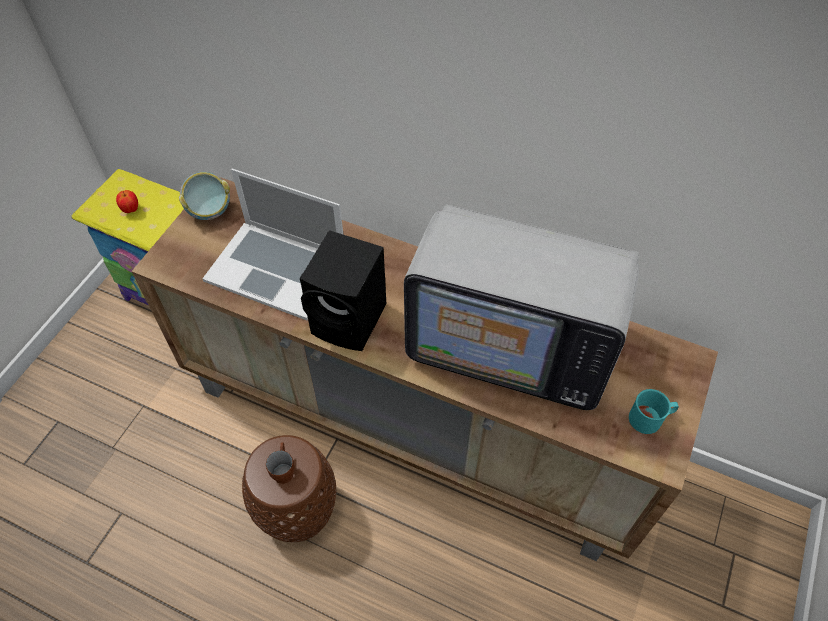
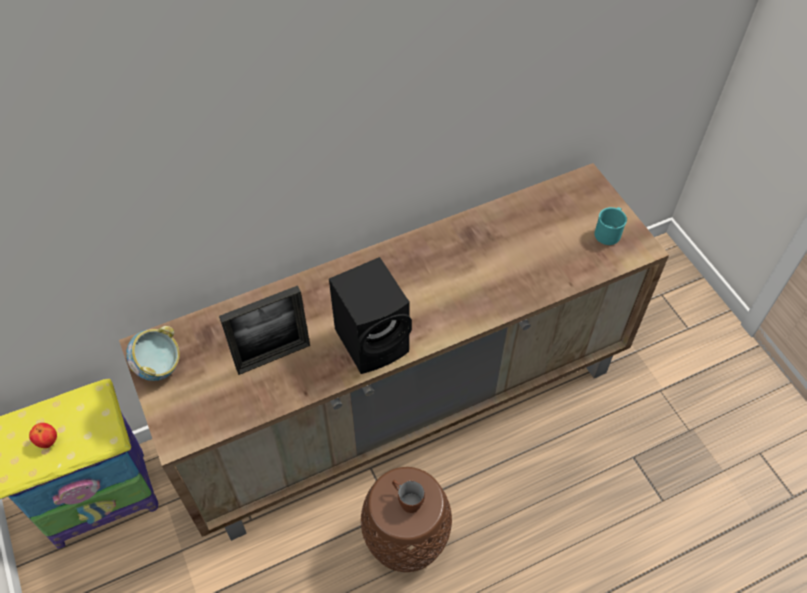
camera: 50 degrees left, 0 degrees up
(276, 268) = (273, 357): laptop -> picture frame
(511, 341) = (485, 259): television -> none

